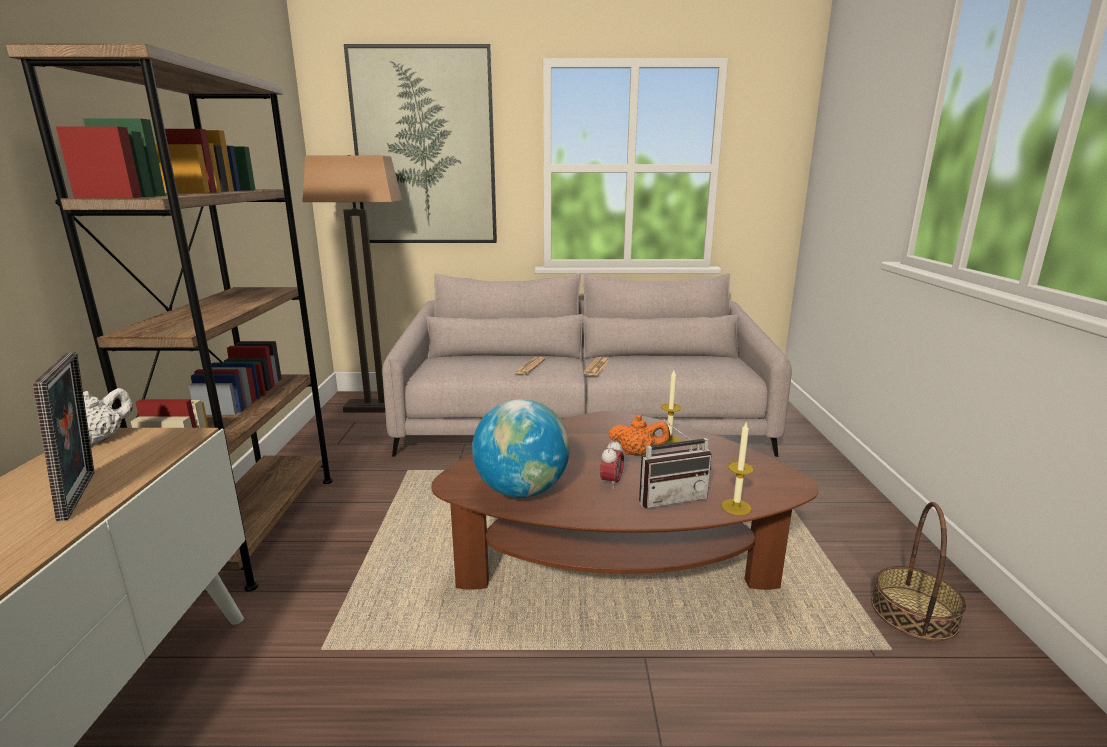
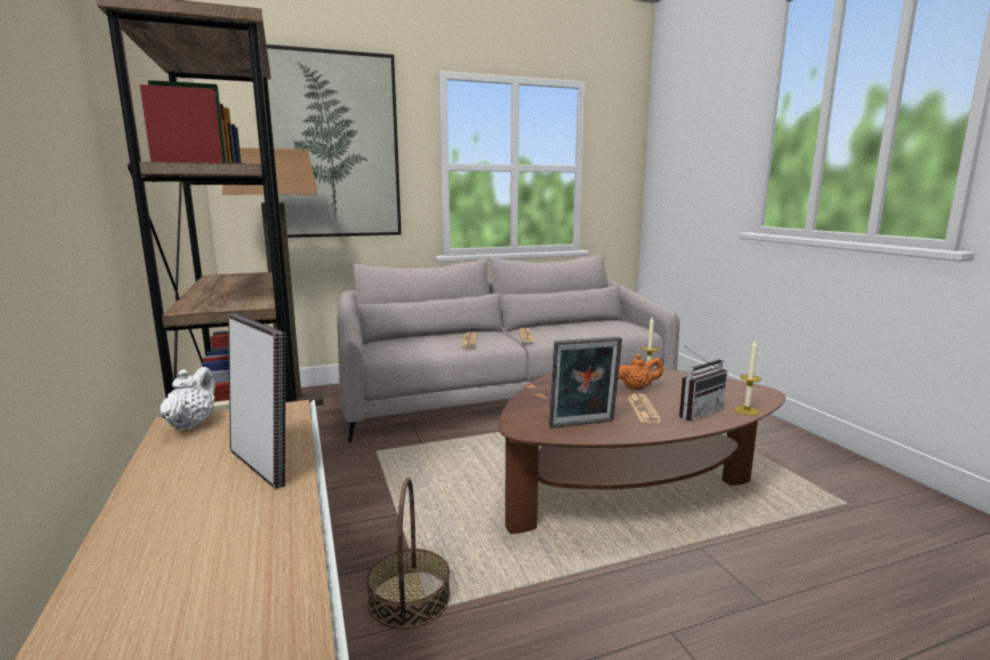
camera: 20 degrees left, 5 degrees down
(521, 491) = (583, 425): globe -> picture frame
(611, 482) = (643, 409): alarm clock -> newspaper
(914, 613) = (841, 479): basket -> basket (409, 598)

